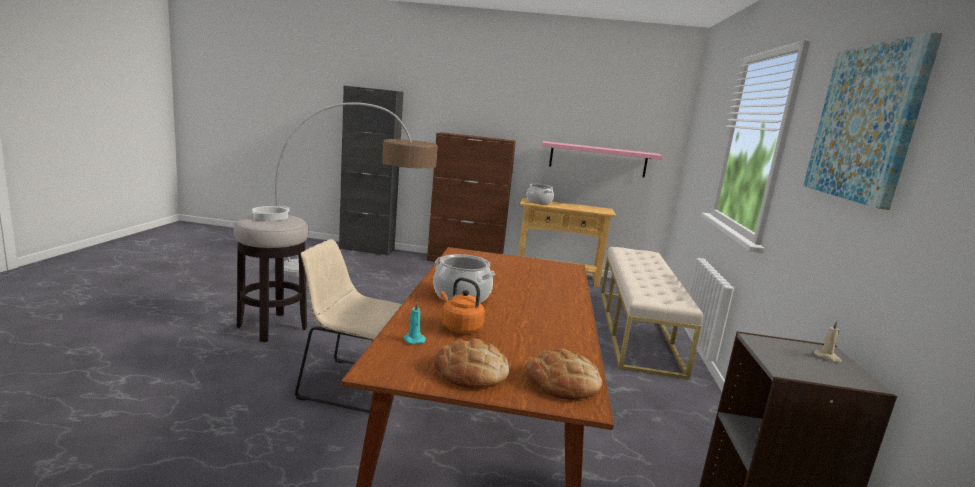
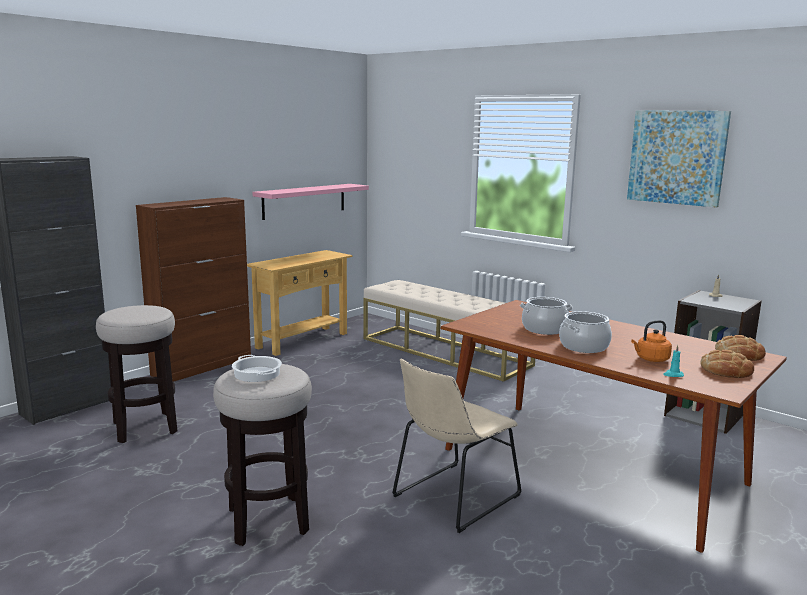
camera: 55 degrees left, 0 degrees up
(362, 270) = (144, 427): floor lamp -> stool
(539, 202) = (274, 263): cooking pot -> cooking pot (544, 329)

